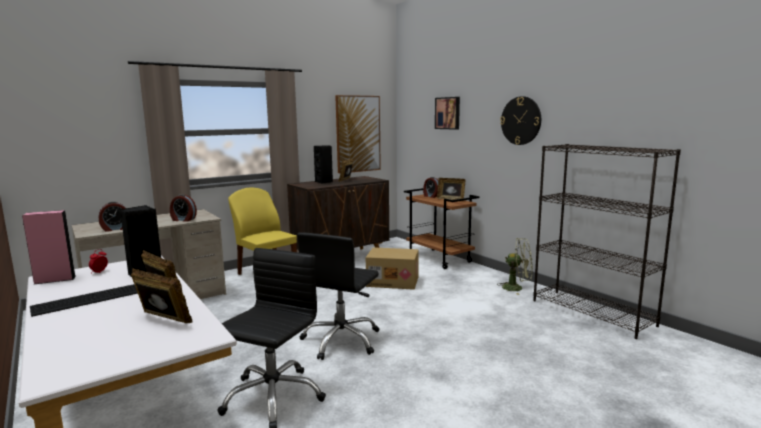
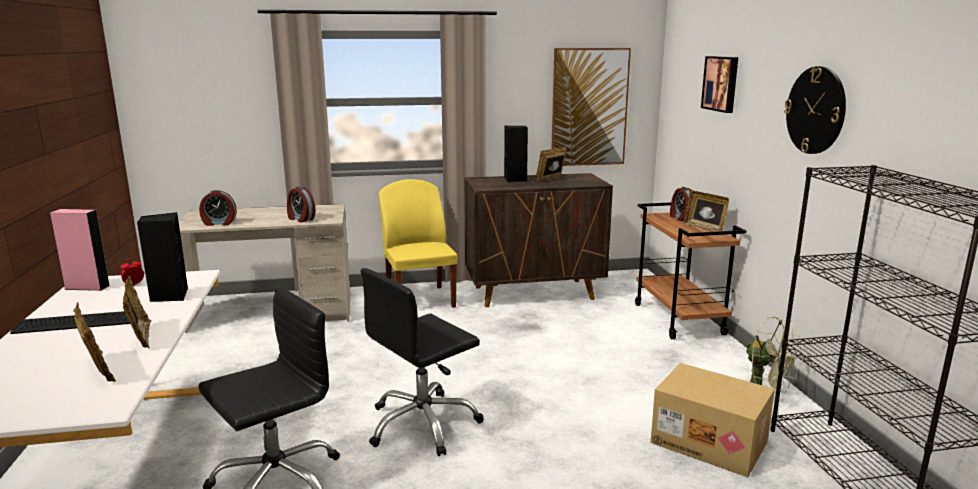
camera: 25 degrees right, 5 degrees up
(393, 281) = (573, 345): cardboard box -> cardboard box (710, 442)

